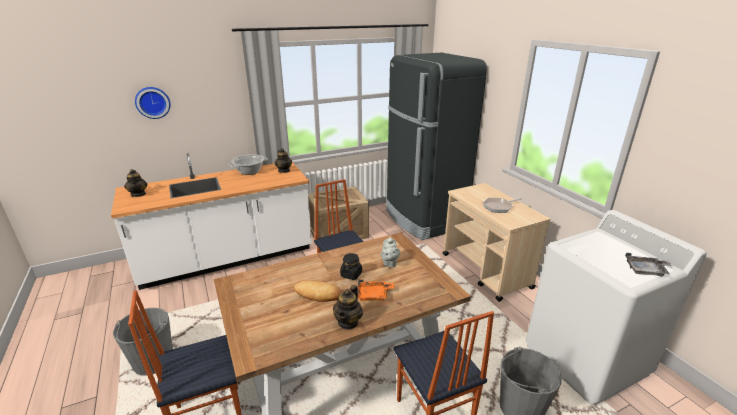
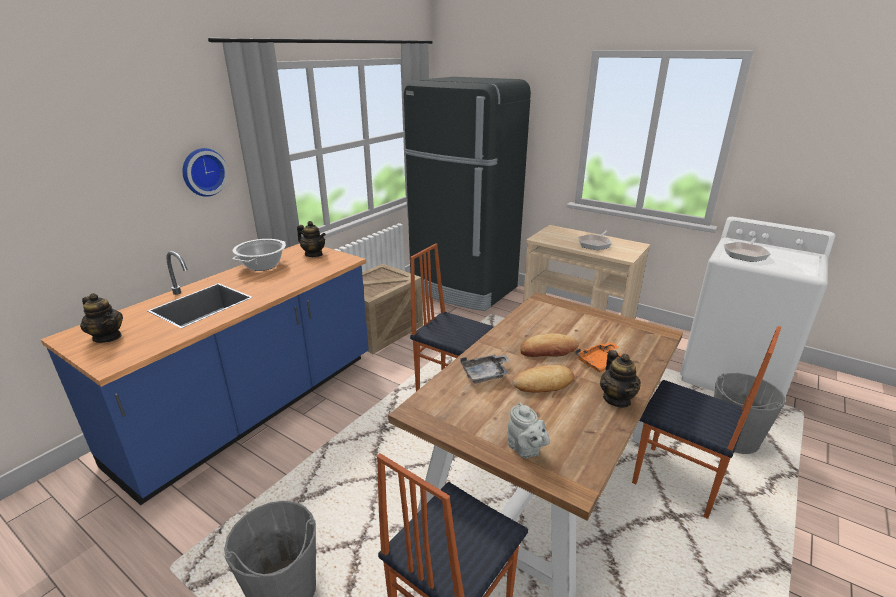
camera: 30 degrees left, 0 degrees up
(153, 102) = (82, 171): wall clock -> wall clock (203, 172)
(228, 258) = (254, 408): white counter -> blue counter
(351, 274) = (548, 350): black jar -> bread
(389, 263) = (570, 326): grey teapot -> grey teapot (525, 449)
(590, 247) = (745, 254): none -> frying pan
(646, 270) = (805, 261): grey tray -> grey tray (485, 374)

